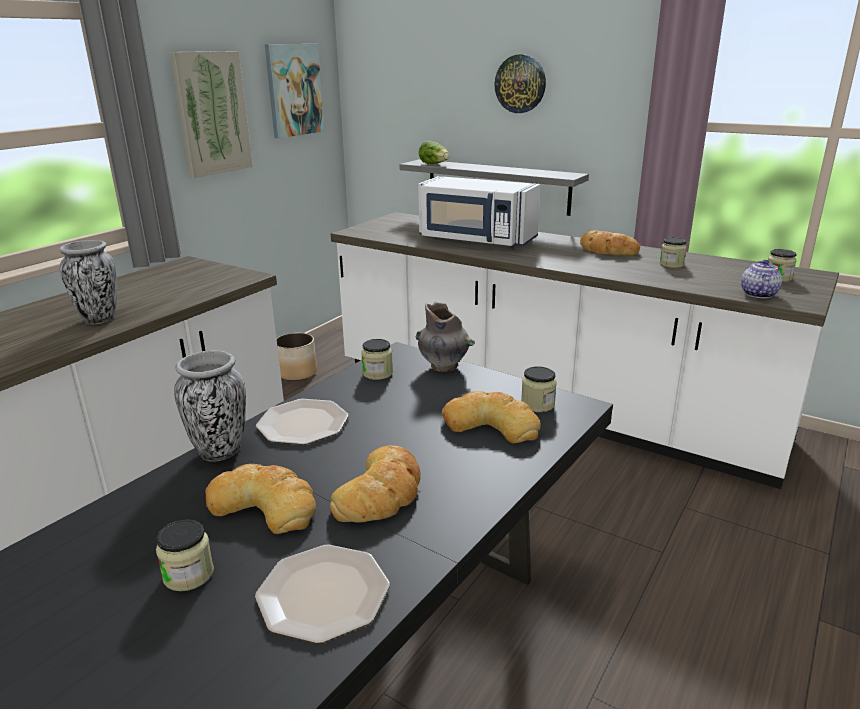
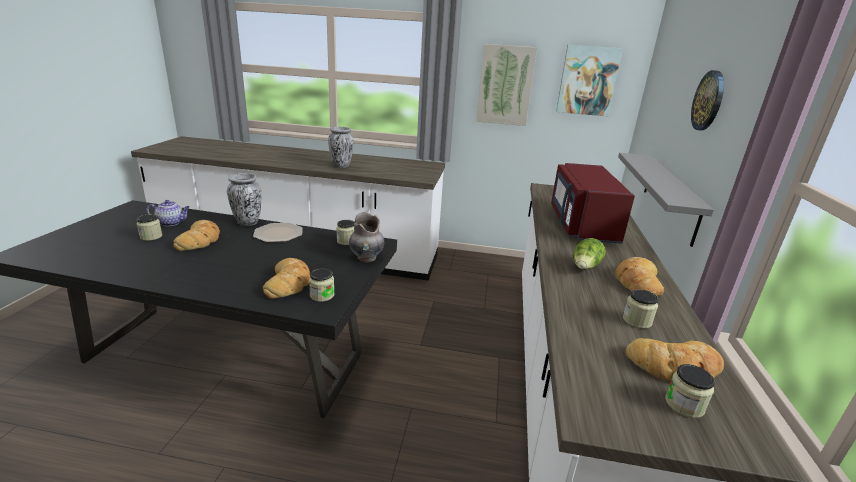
camera: 65 degrees right, 0 degrees up
(297, 373) = (500, 268): planter -> none
(322, 593) = (129, 263): plate -> none
(382, 492) = (209, 262): bread -> bread (675, 367)
(435, 164) = (636, 160): lettuce -> lettuce (585, 267)
(476, 240) = (581, 224): white microwave -> red microwave
(758, 294) = (591, 382): teapot -> teapot (171, 223)

